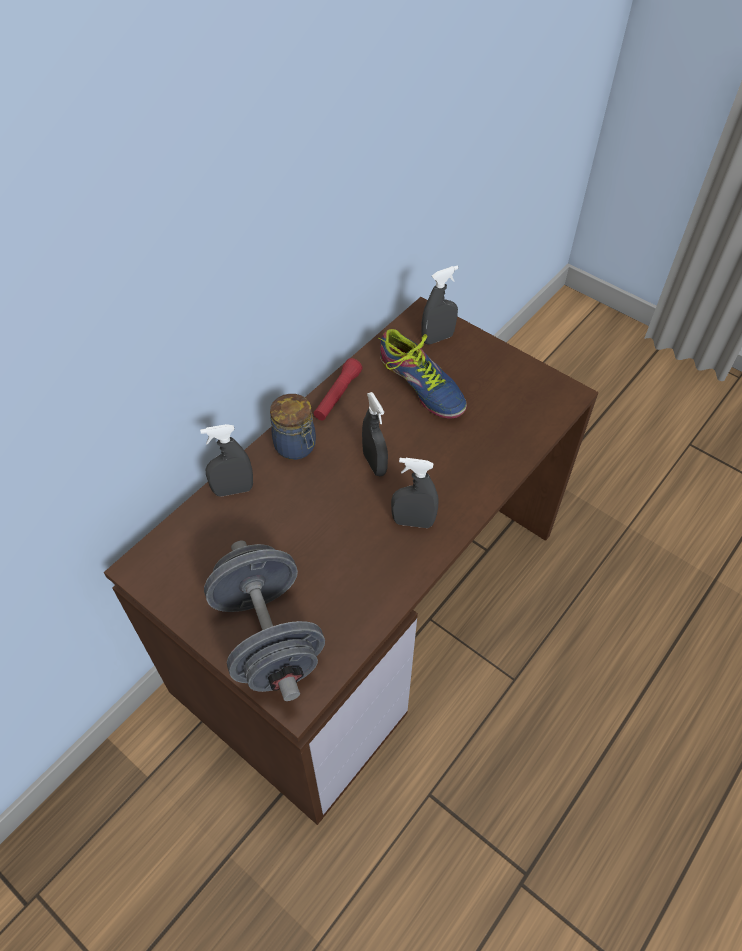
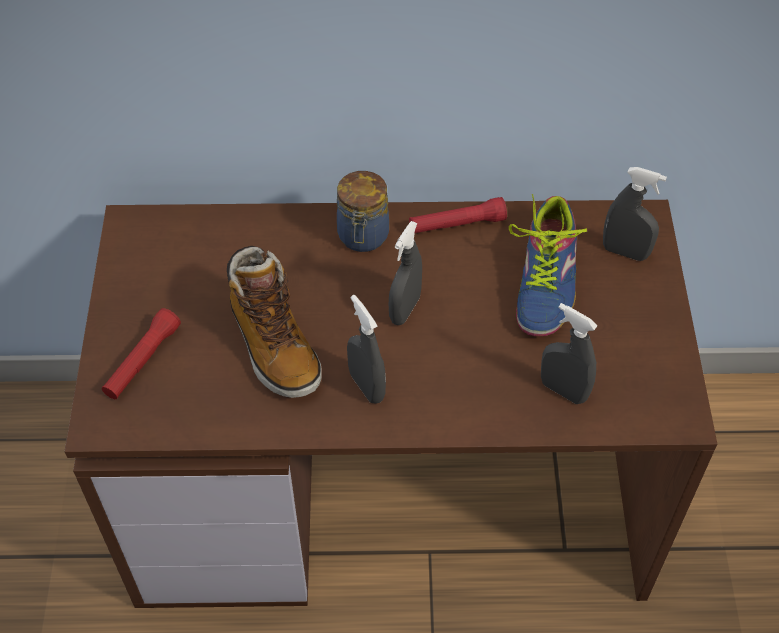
camera: 50 degrees right, 0 degrees up
(233, 490) = (268, 227): grey spray bottle -> grey spray bottle (563, 390)
(268, 636) = (142, 361): grey dumbbell -> red flashlight
(332, 550) = (273, 345): none -> boot

